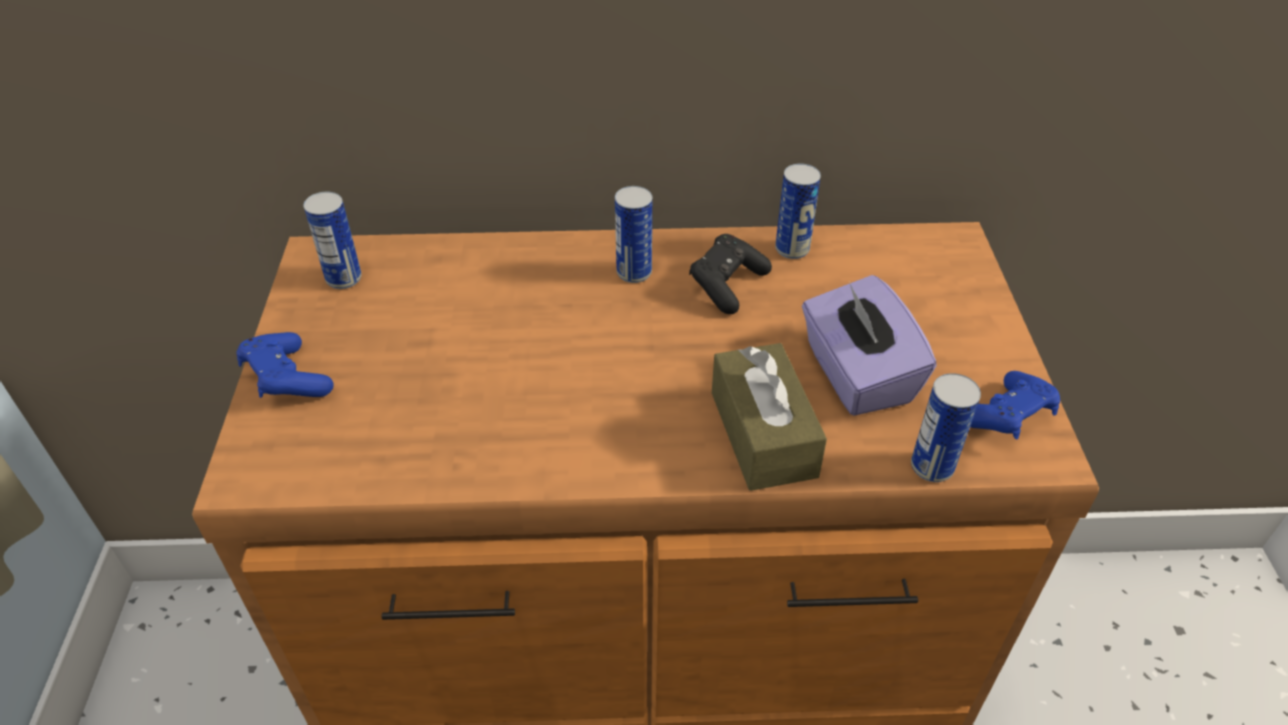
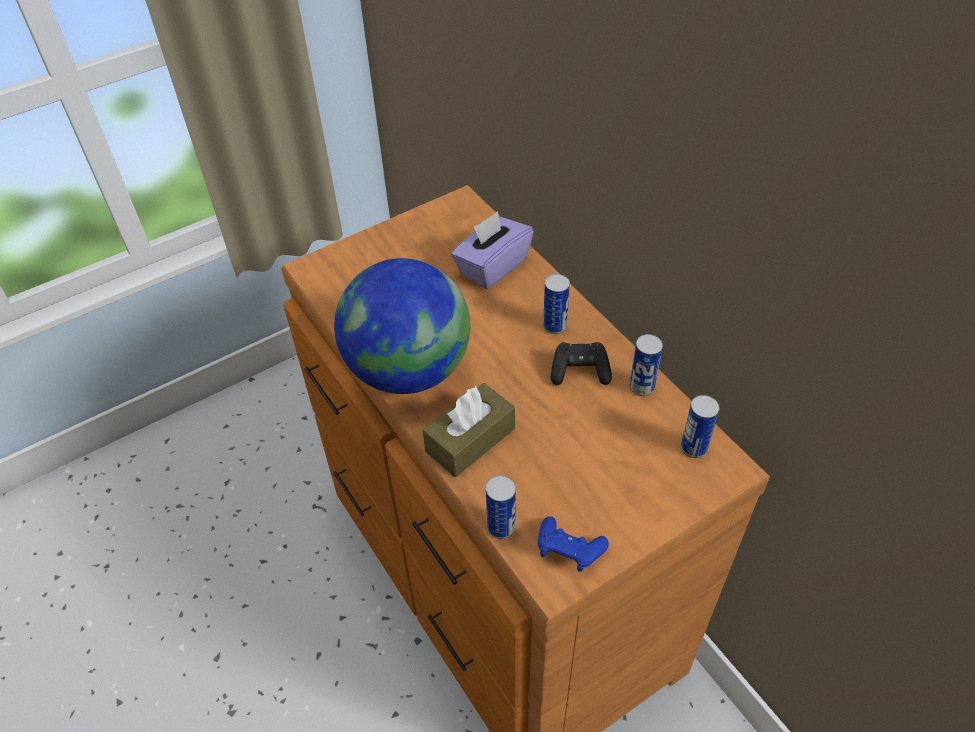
camera: 60 degrees right, 5 degrees up
(287, 381) = (372, 245): blue game controller -> none
(344, 278) = (453, 221): can -> can (693, 448)
(580, 444) = (408, 369): none -> globe
(856, 375) = (550, 463): purple tissue box -> purple tissue box (492, 266)

